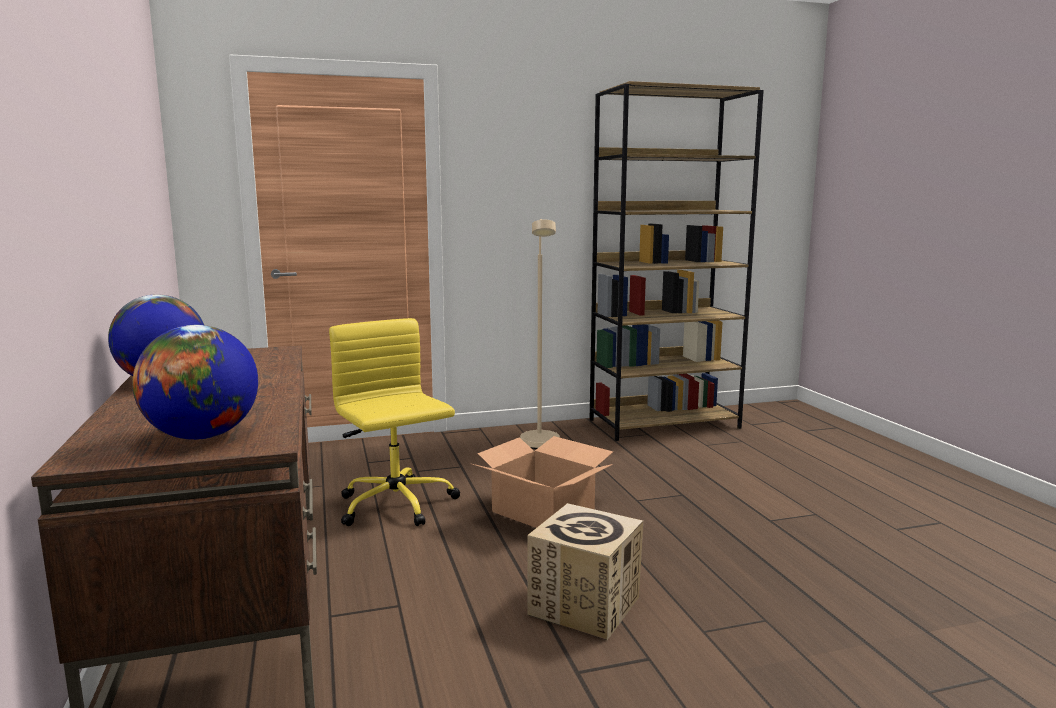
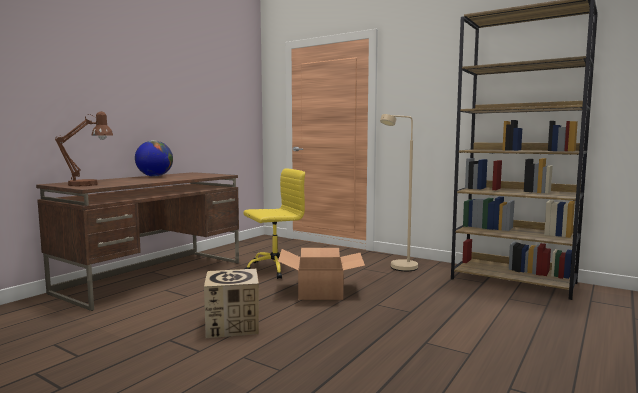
camera: 50 degrees right, 5 degrees down
(202, 436) = (90, 184): globe -> brown table lamp
(397, 505) = (274, 269): yellow office chair -> yellow office chair turned 45 degrees clockwise

